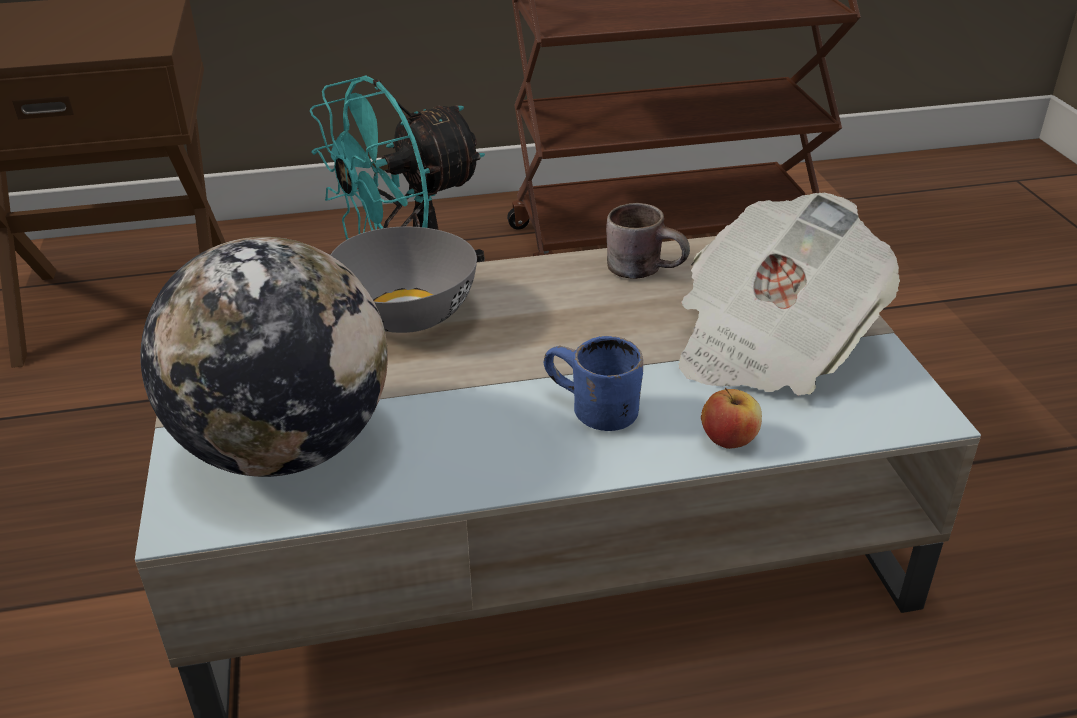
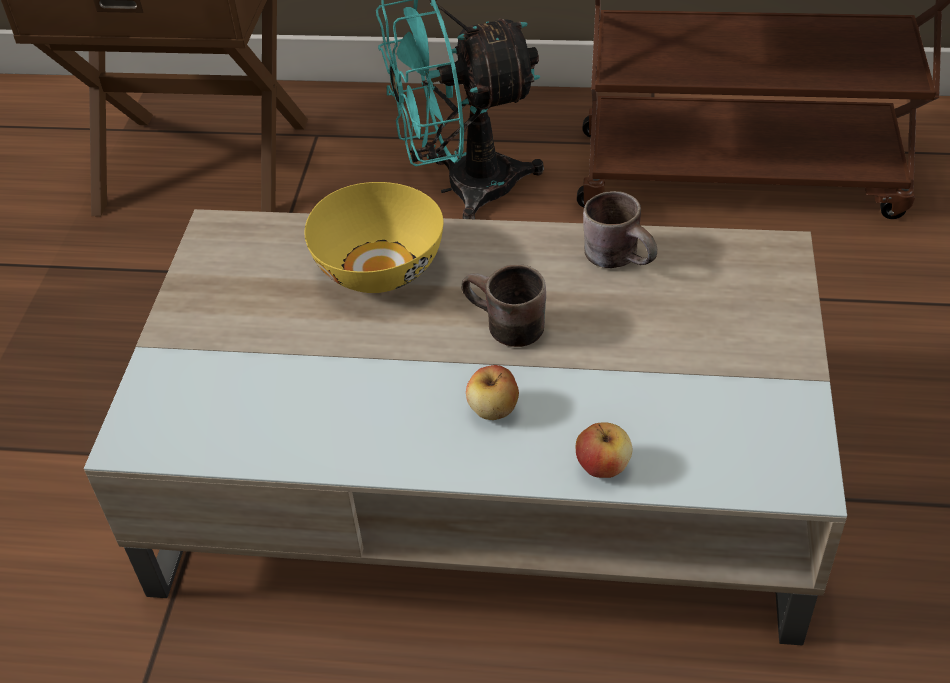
camera: 20 degrees right, 10 degrees up
(285, 447) = (228, 389): globe -> none
(409, 314) = (381, 268): grey bowl -> yellow bowl
(562, 342) = (503, 328): none -> brown mug
(590, 412) = (493, 409): blue mug -> apple
(769, 342) = (697, 368): newspaper -> none

